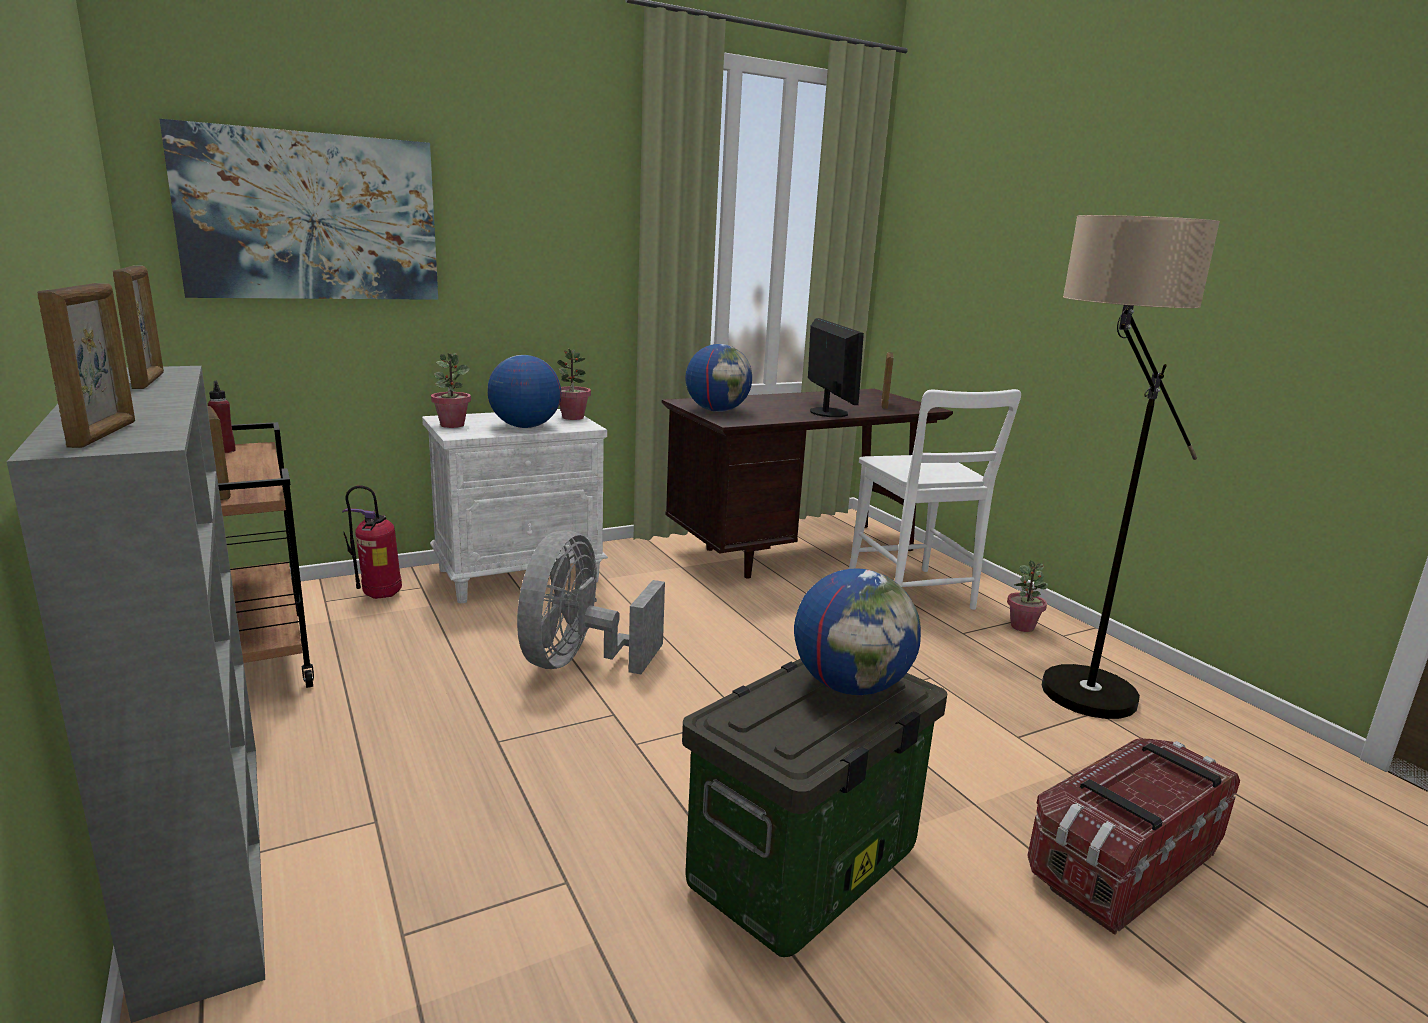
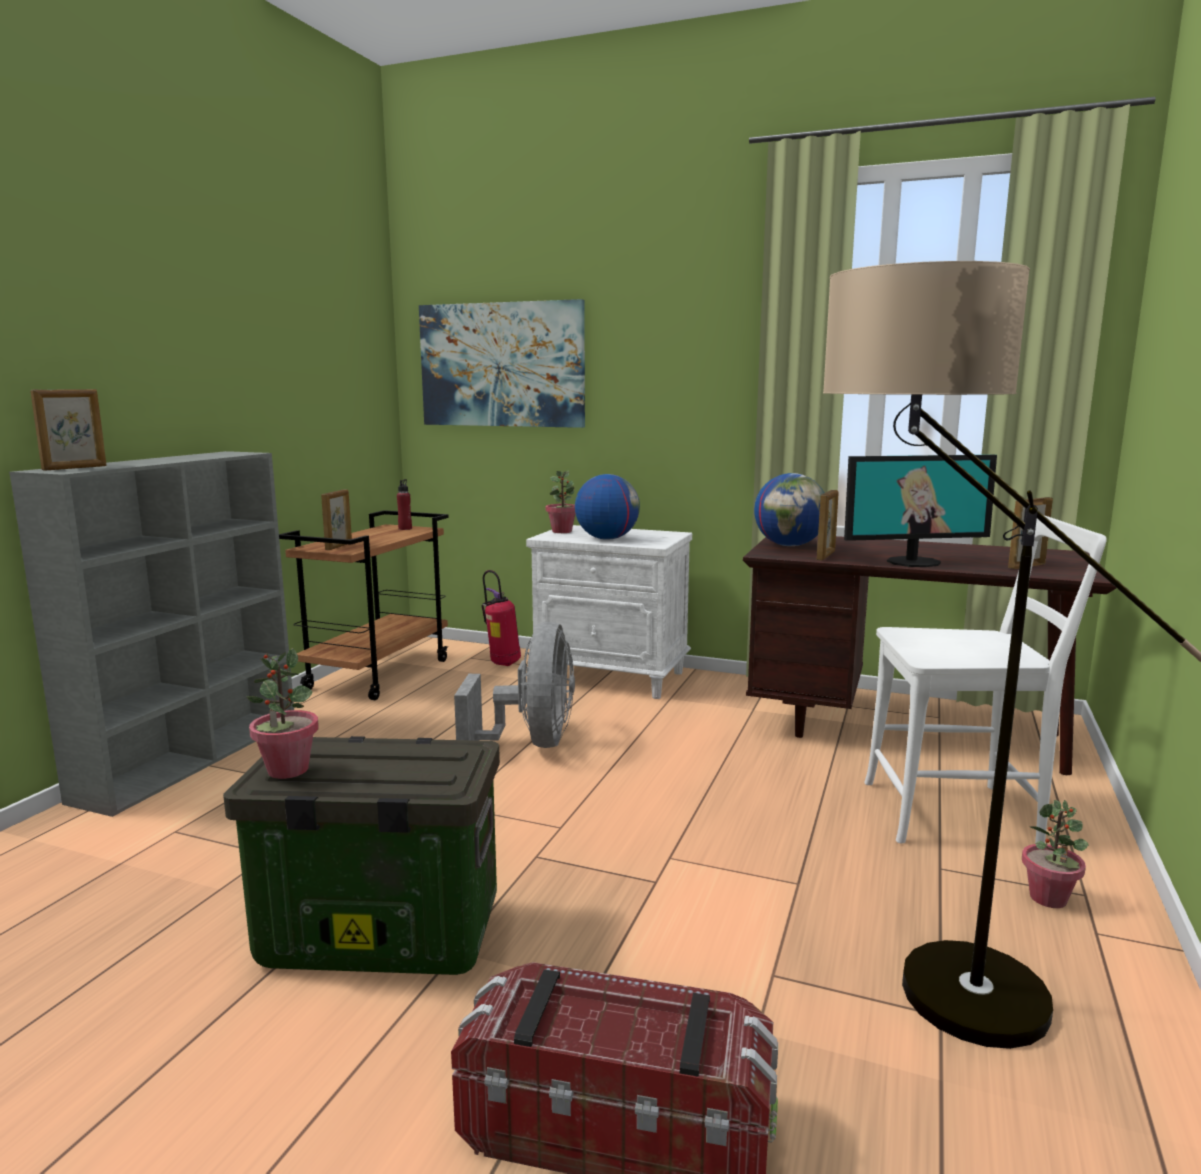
camera: 50 degrees right, 5 degrees down
(149, 381) = (209, 456): picture frame -> picture frame (826, 556)
(572, 417) = (666, 538): potted plant -> potted plant (287, 770)
(579, 661) = (531, 744): grey fan -> grey fan turned 120 degrees clockwise
(827, 412) = (913, 562): monitor -> monitor turned 45 degrees clockwise
(851, 686) = (411, 764): globe -> none
(913, 595) = (959, 813): white chair -> white chair turned 120 degrees counterclockwise

